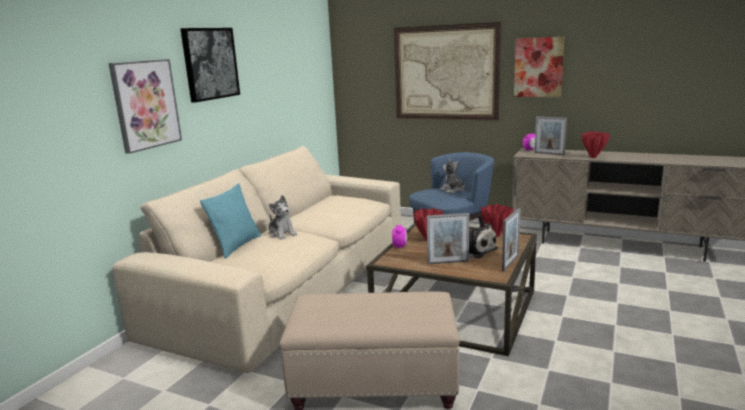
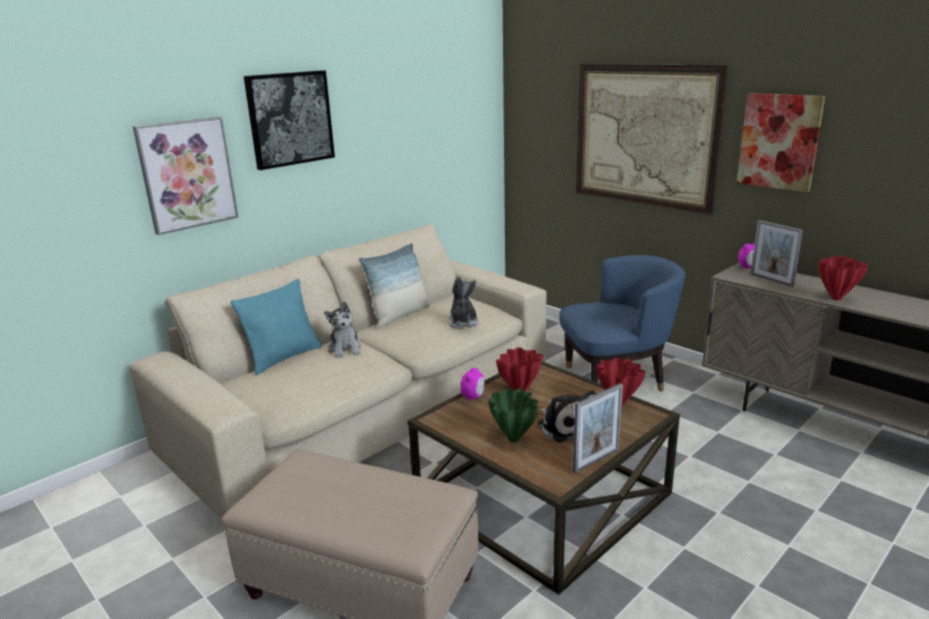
camera: 20 degrees right, 5 degrees up
(303, 211) = (399, 315): none -> pillow
(448, 262) = (513, 439): picture frame -> green vase
(453, 190) = (622, 311): plush toy -> plush toy (463, 323)

